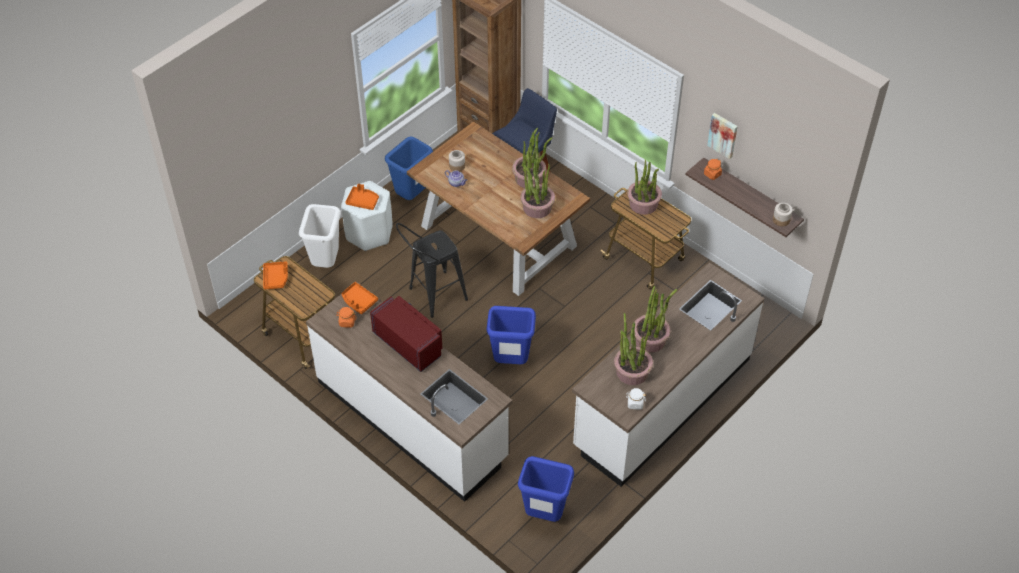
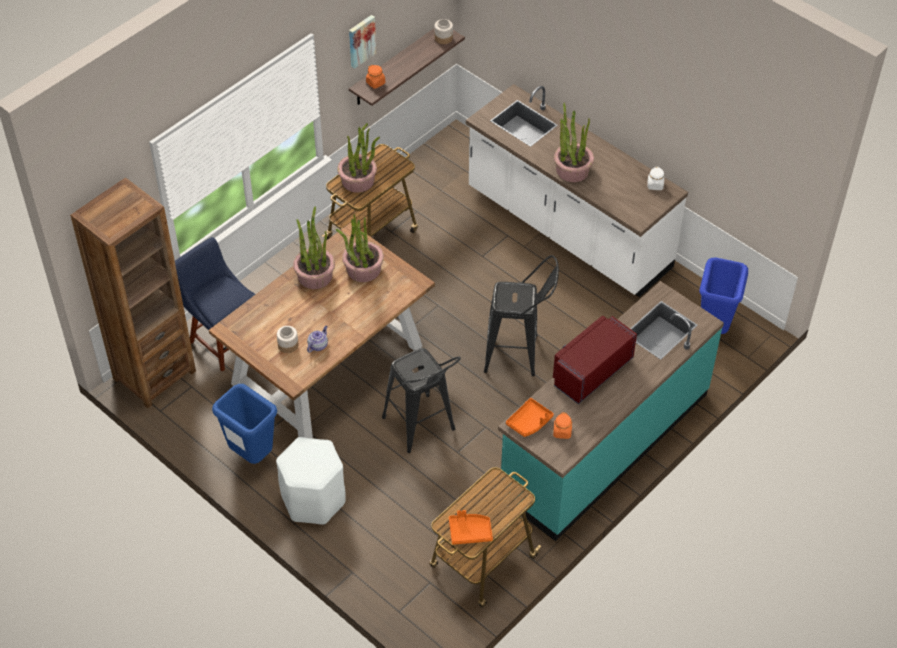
camera: 90 degrees left, 0 degrees up
(326, 262) = (362, 545): white trash can -> none
(363, 201) = (315, 464): orange tray -> none
(412, 419) = (604, 444): white counter -> turquoise counter
(510, 361) = (518, 354): blue trash can -> black stool
(632, 371) = (615, 185): potted plant -> none

